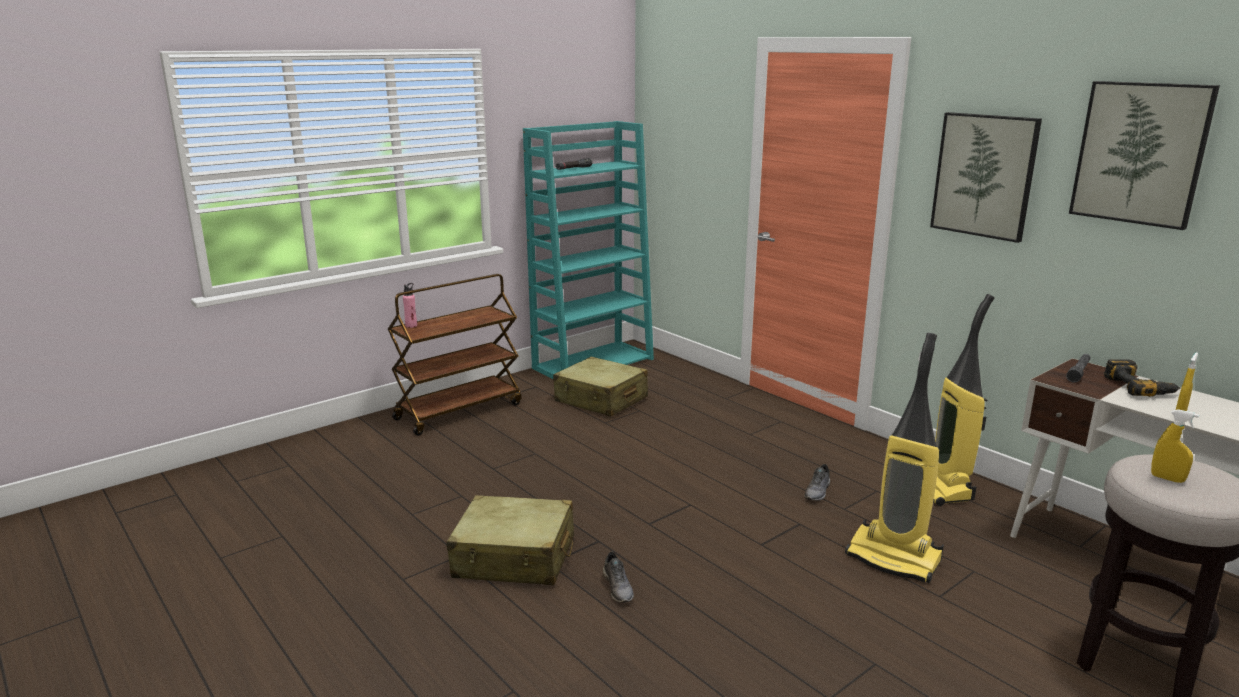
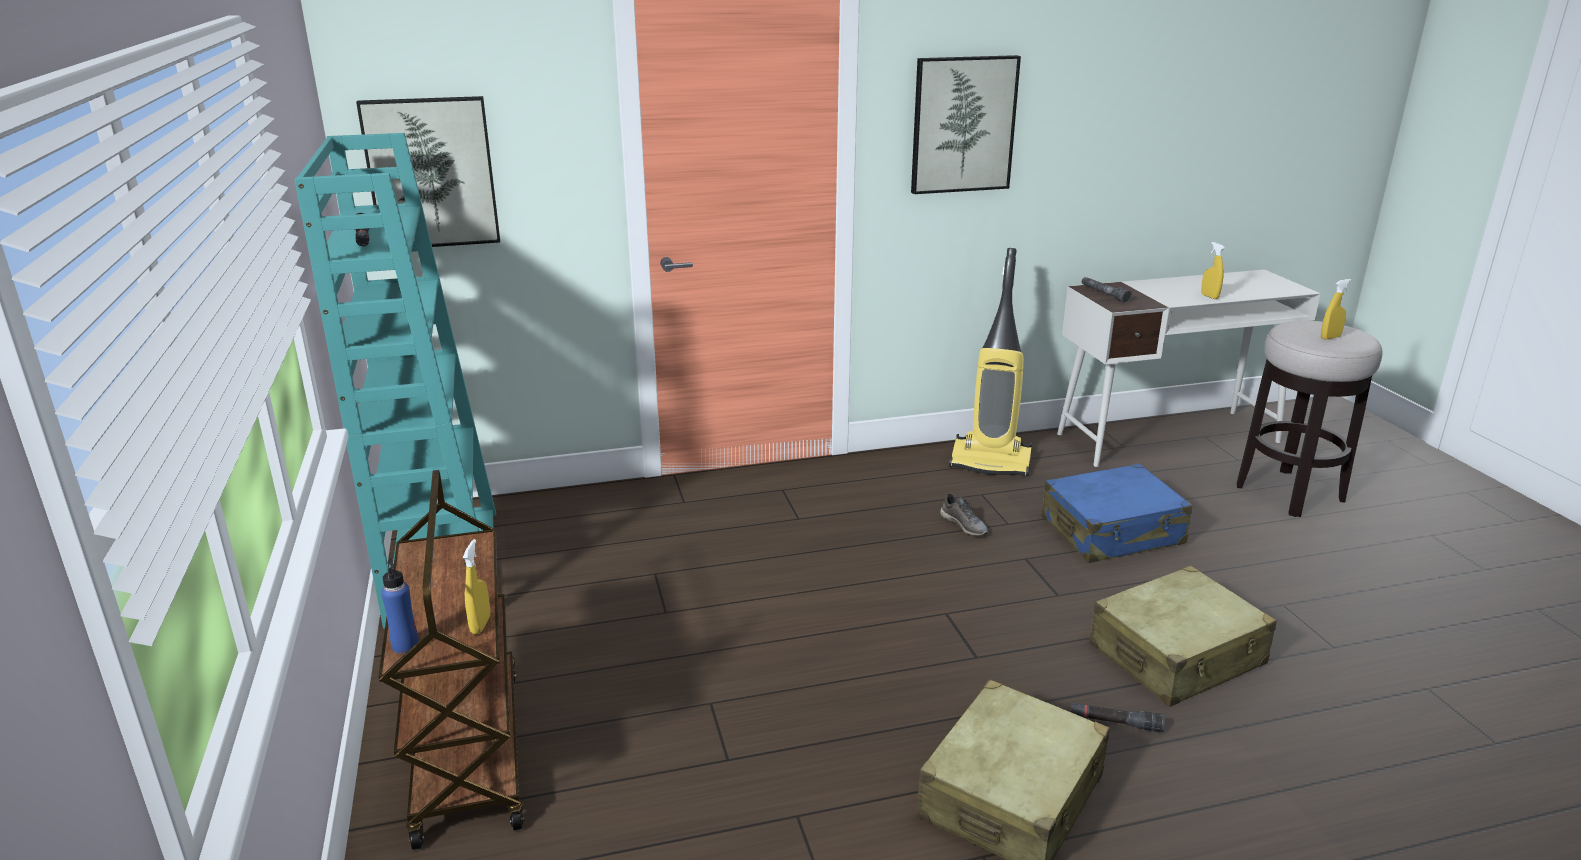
camera: 65 degrees left, 5 degrees up
(411, 325) = (405, 645): pink bottle -> blue bottle
(433, 332) = (480, 625): none -> yellow spray bottle
(601, 400) = (585, 594): beige suitcase -> beige suitcase (1177, 655)
(618, 588) = (1115, 723): grey shoe -> black flashlight
(894, 558) = (1112, 532): vacuum cleaner -> blue suitcase
(1140, 153) = (1103, 79): picture -> picture (431, 173)
(1140, 387) = (1147, 288): power drill -> none

